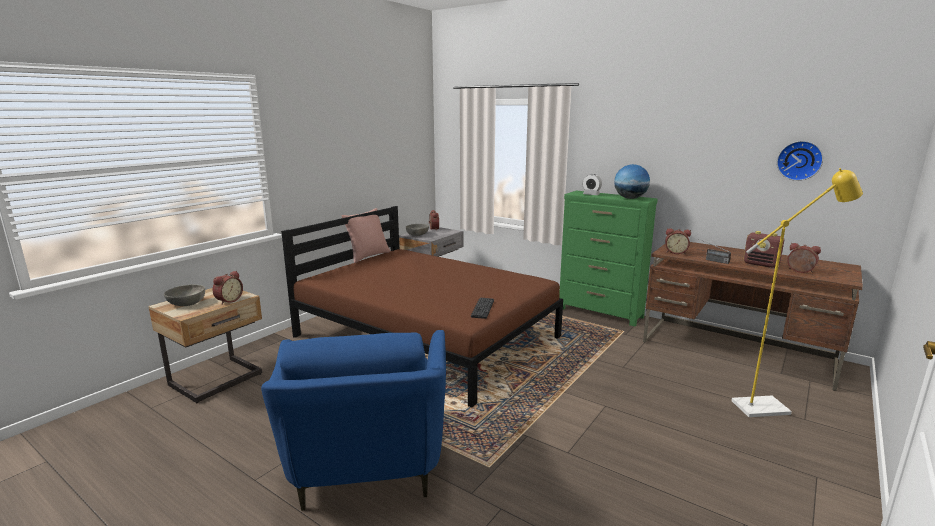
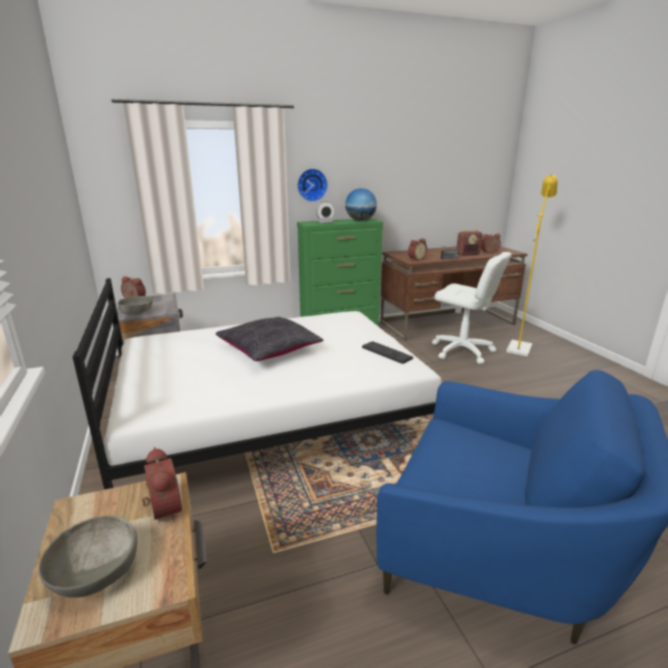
camera: 55 degrees left, 5 degrees up
(368, 256) = (119, 360): pink pillow -> none
(427, 336) = (270, 421): brown bed -> white bed
(431, 278) = (269, 350): none -> black pillow
(680, 375) = (462, 351): none -> white office chair
(799, 160) = (459, 175): wall clock -> wall clock (311, 185)

